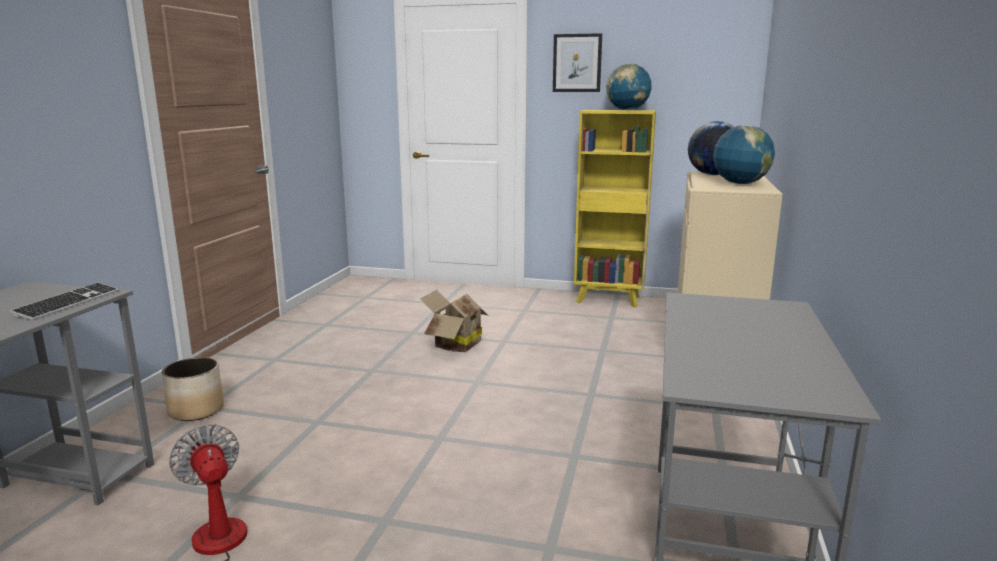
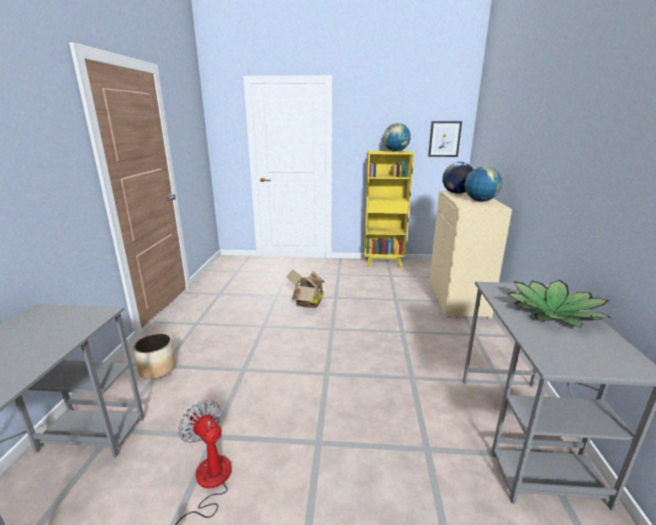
camera: 10 degrees left, 5 degrees up
(68, 303) = (81, 324): keyboard -> none
(577, 63) = (363, 122): picture -> picture (444, 139)
(759, 332) = (553, 312): none -> potted plant

